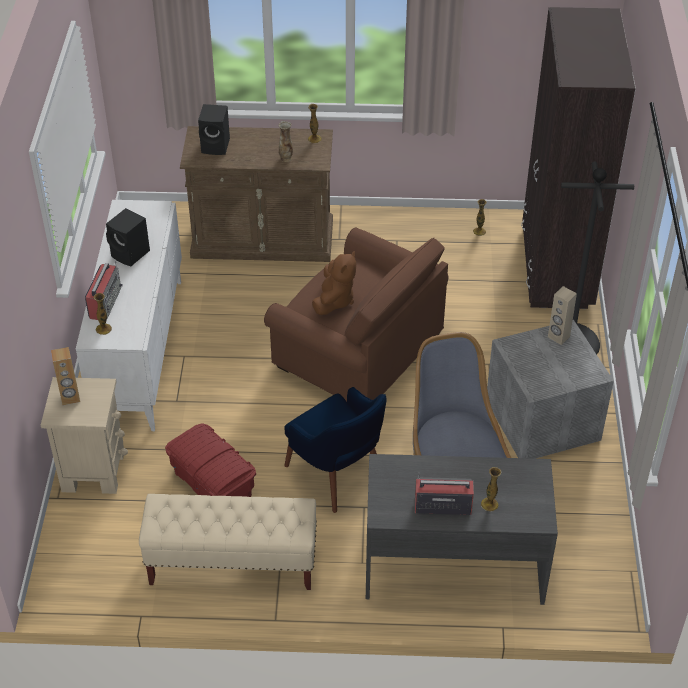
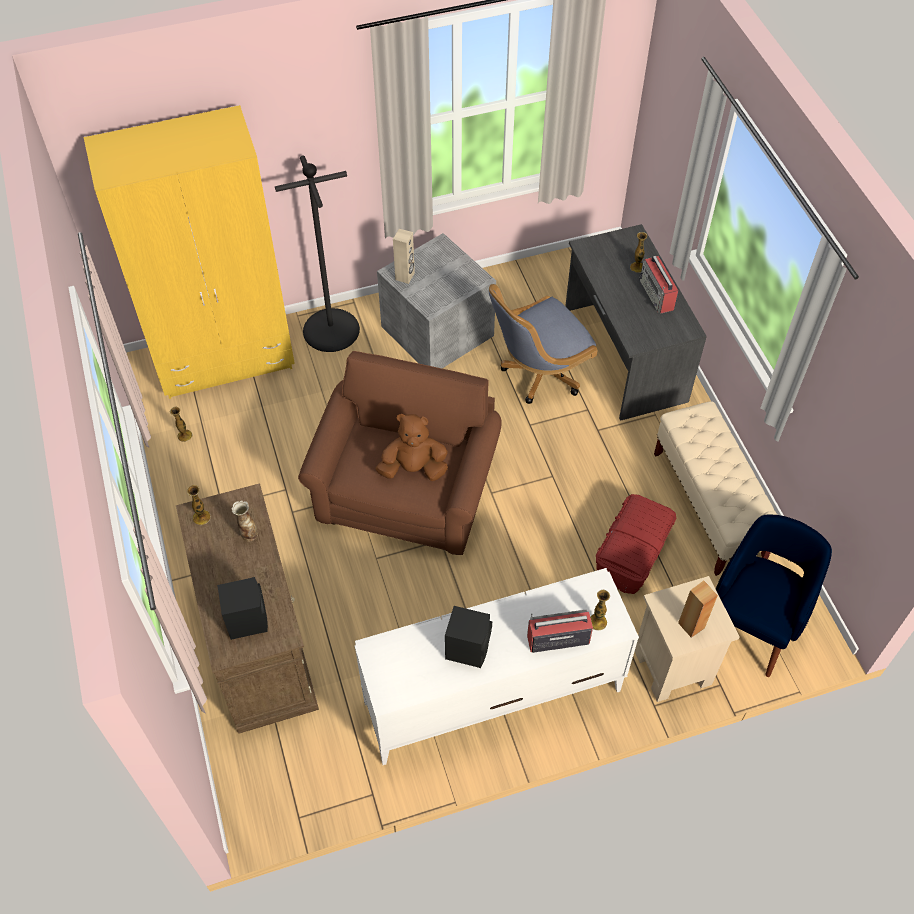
camera: 110 degrees left, 10 degrees up
(337, 474) = (572, 460): blue armchair -> blue armchair (752, 624)
(556, 268) = (225, 360): brown wardrobe -> yellow wardrobe

